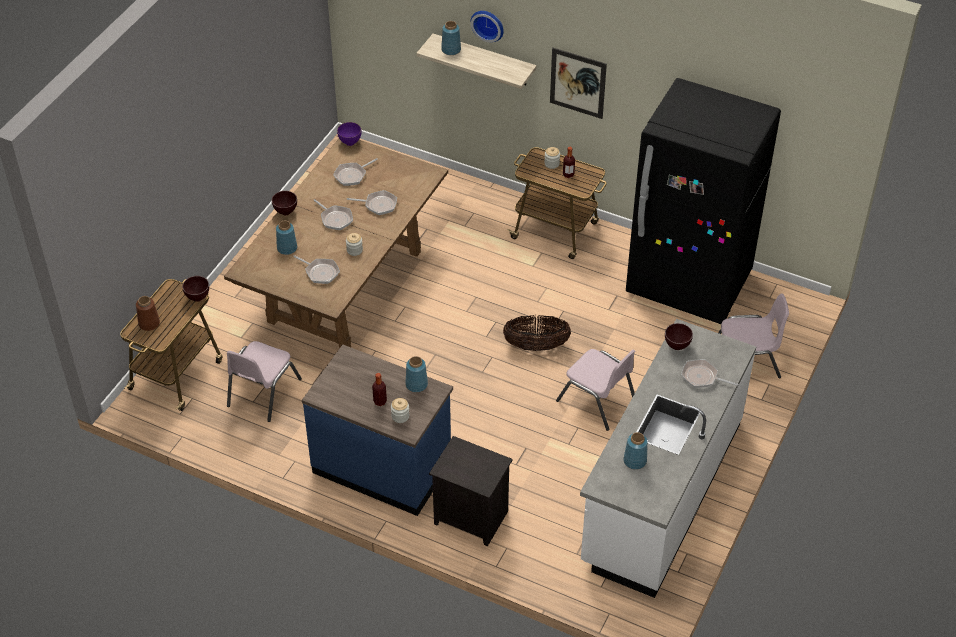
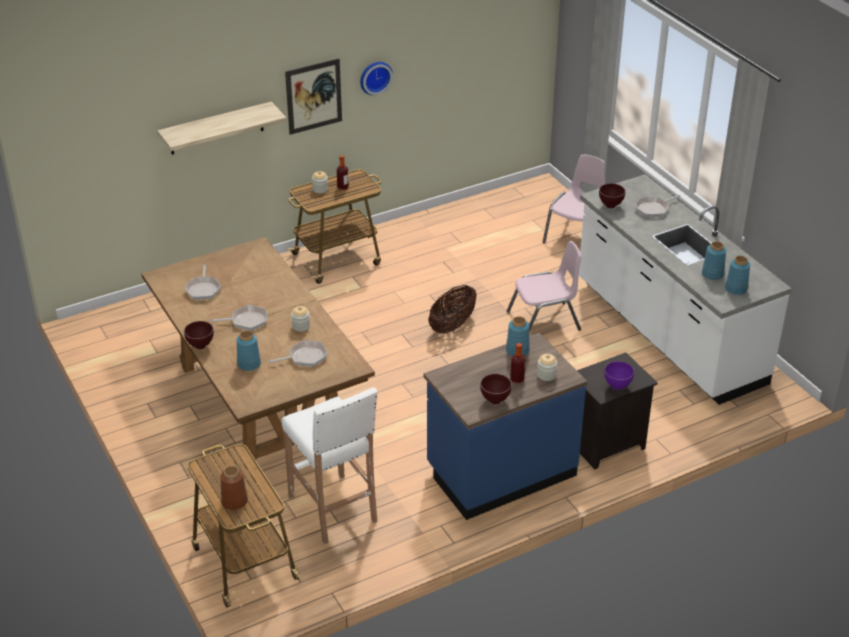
camera: 55 degrees left, 10 degrees down
(198, 297) = (239, 452): brown bowl -> brown bowl (494, 400)
(263, 392) = (334, 510): pink chair -> white stool
(350, 143) = (160, 273): purple bowl -> purple bowl (618, 387)
(378, 205) = (260, 290): frying pan -> none
(451, 50) = (193, 130): blue vase -> blue vase (736, 289)
(488, 24) = (216, 84): wall clock -> wall clock (375, 77)
(689, 284) = (470, 224): black fridge -> none

